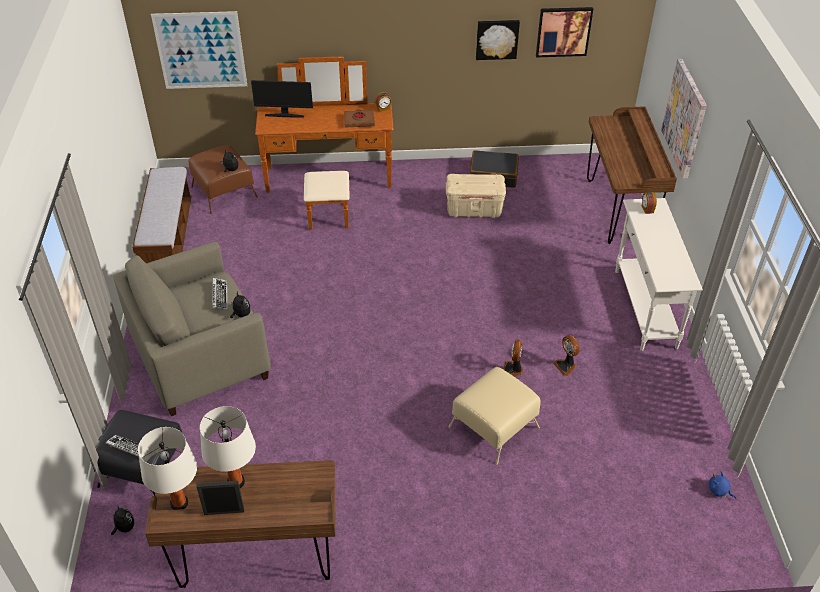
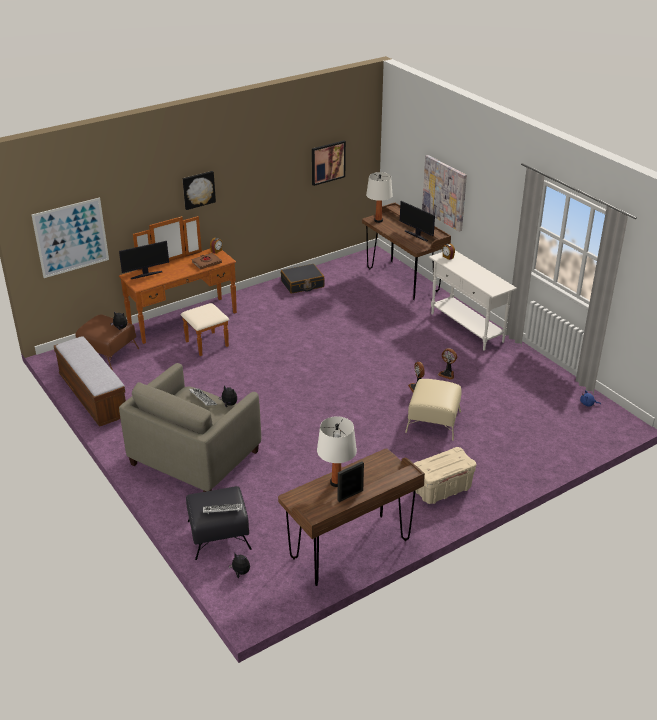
camera: 30 degrees left, 10 degrees down
(179, 503) = (311, 507): white table lamp -> white table lamp (378, 220)
(474, 209) = (308, 308): beige storage box -> beige storage box (442, 489)
(497, 39) = (285, 178): picture -> picture (198, 189)
(638, 162) = (416, 235): none -> monitor

